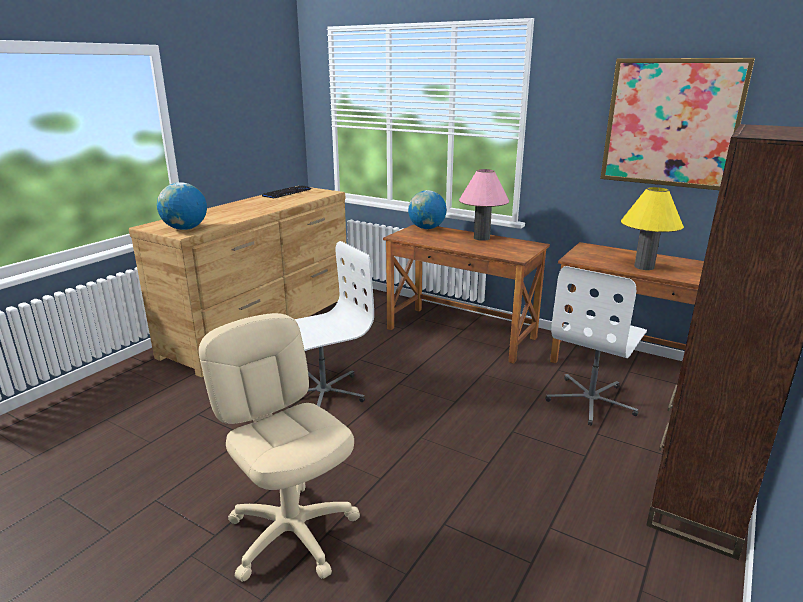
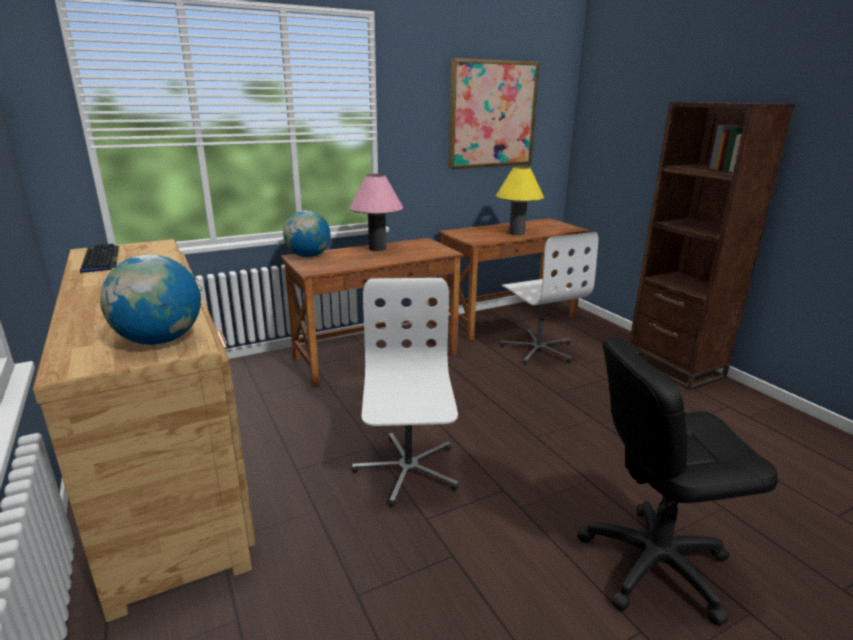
camera: 60 degrees left, 0 degrees up
(292, 533) = (654, 564): beige office chair -> black office chair

